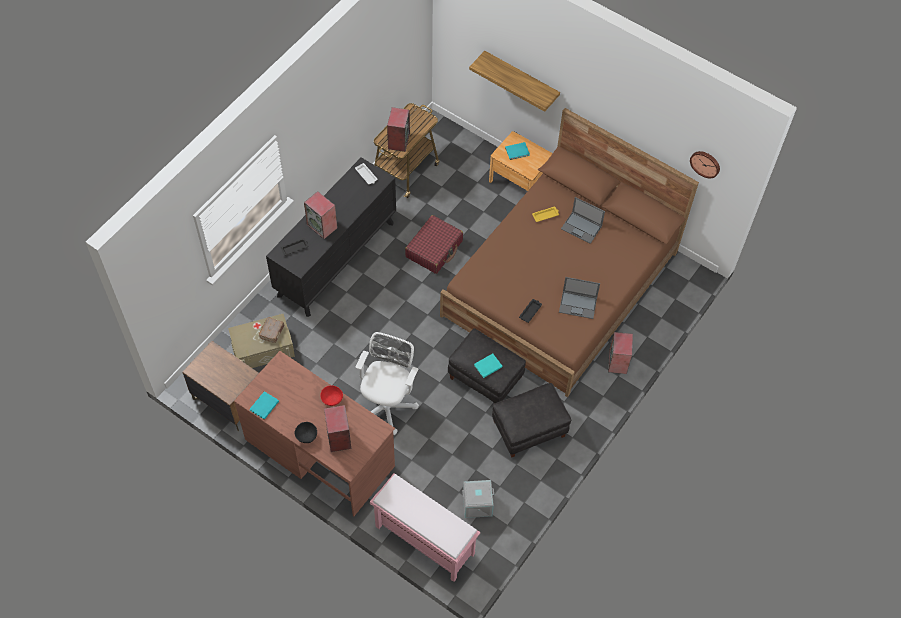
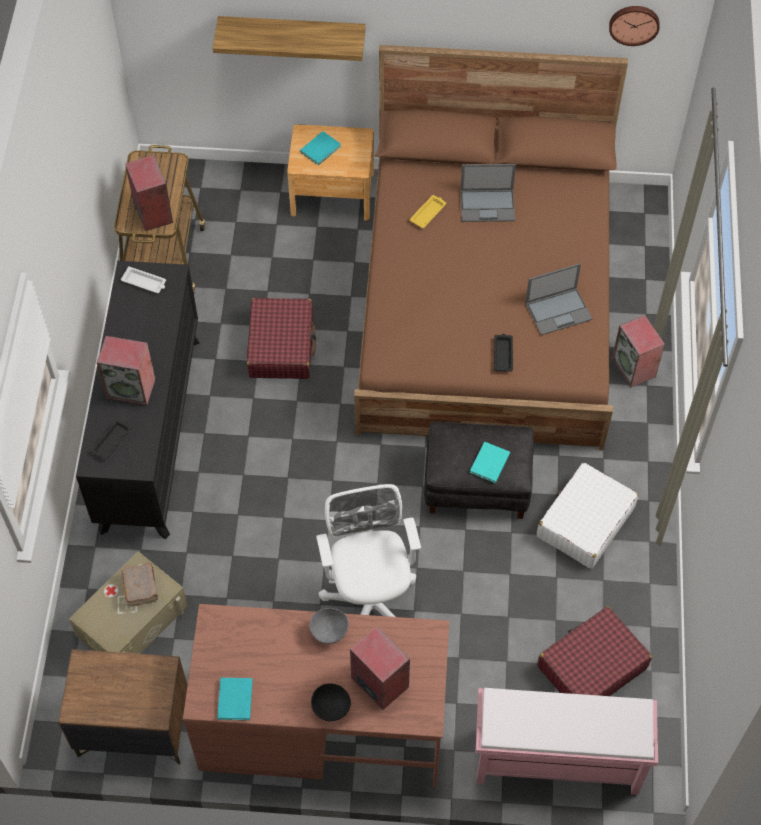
camera: 30 degrees left, 0 degrees up
(332, 400) = (330, 632): red bowl -> grey bowl
(477, 504) = (591, 667): grey storage box -> red suitcase
(529, 429) = (585, 522): black ottoman -> white suitcase

